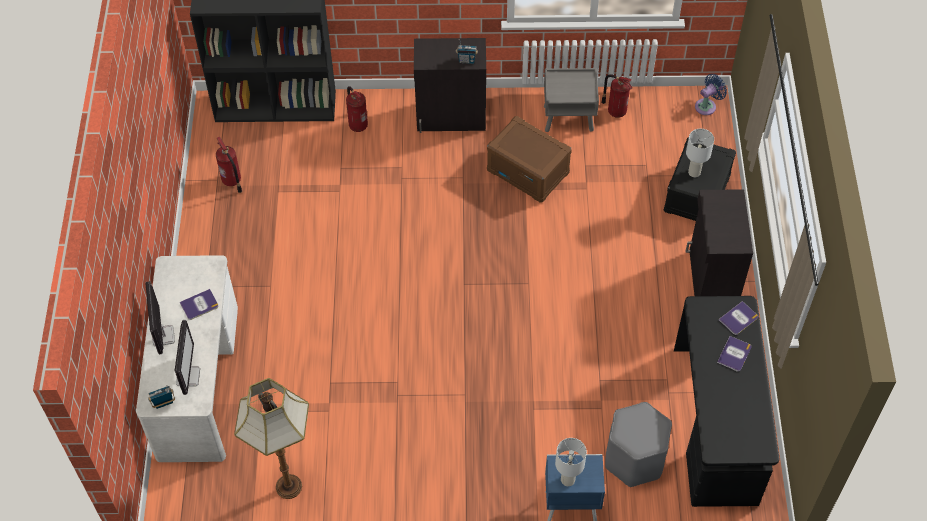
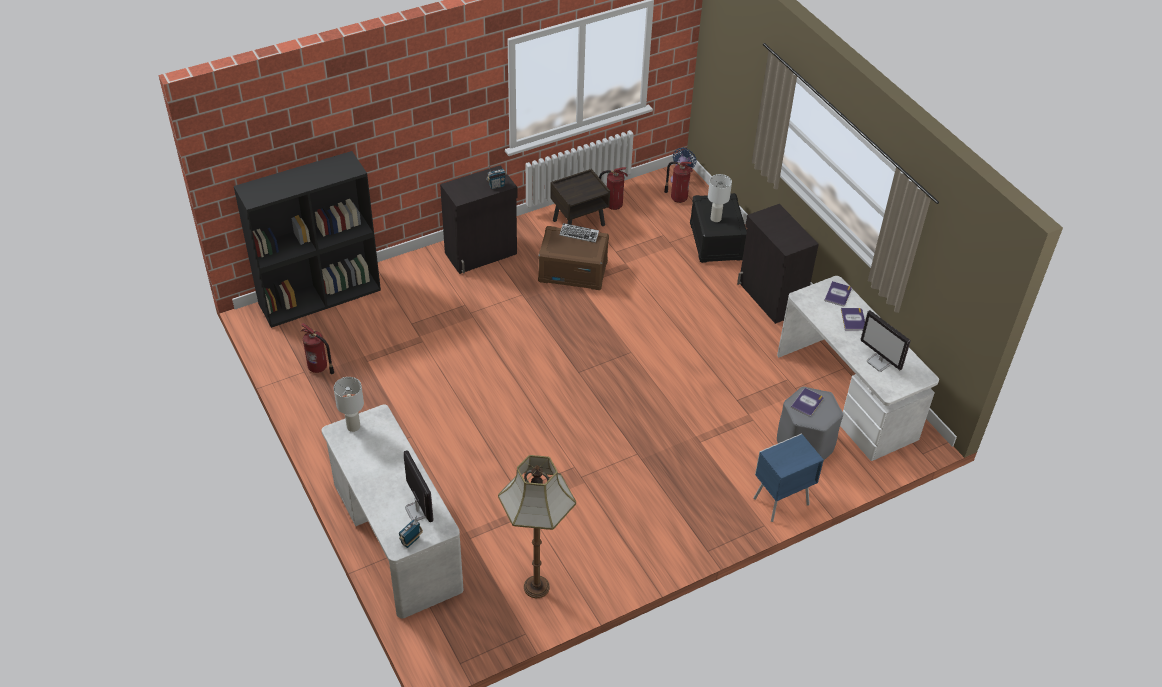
camera: 30 degrees left, 10 degrees down
(163, 336) = (372, 488): monitor -> monitor (879, 362)
(199, 305) = (388, 451): book -> book (807, 402)
(358, 125) = (404, 286): fire extinguisher -> fire extinguisher (678, 198)
(541, 138) = (579, 234): none -> keyboard
(567, 480) = (789, 463): white table lamp -> white table lamp (353, 427)
(569, 118) = (579, 222): grey nightstand -> brown nightstand
(716, 423) = (846, 395): black desk -> white desk

